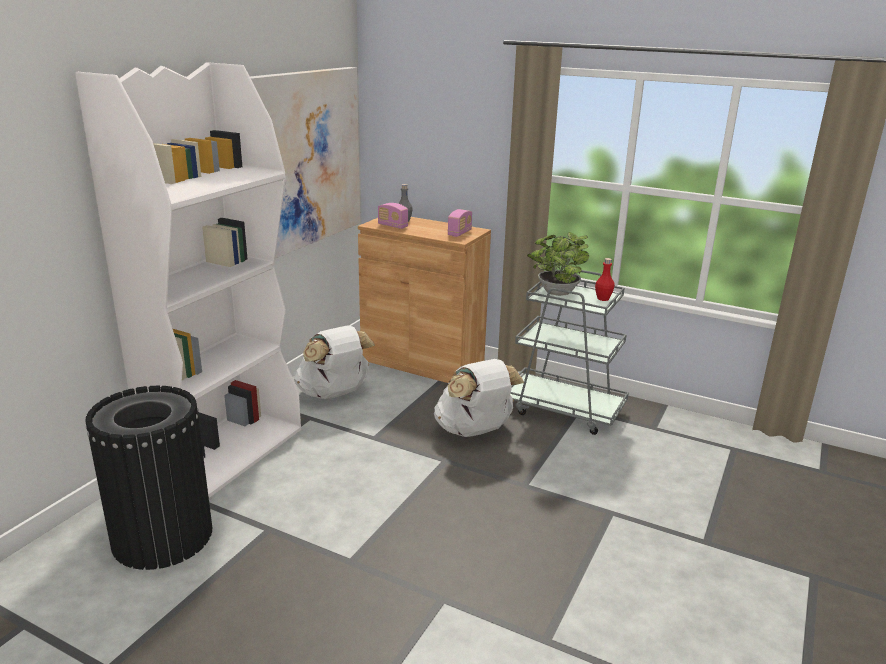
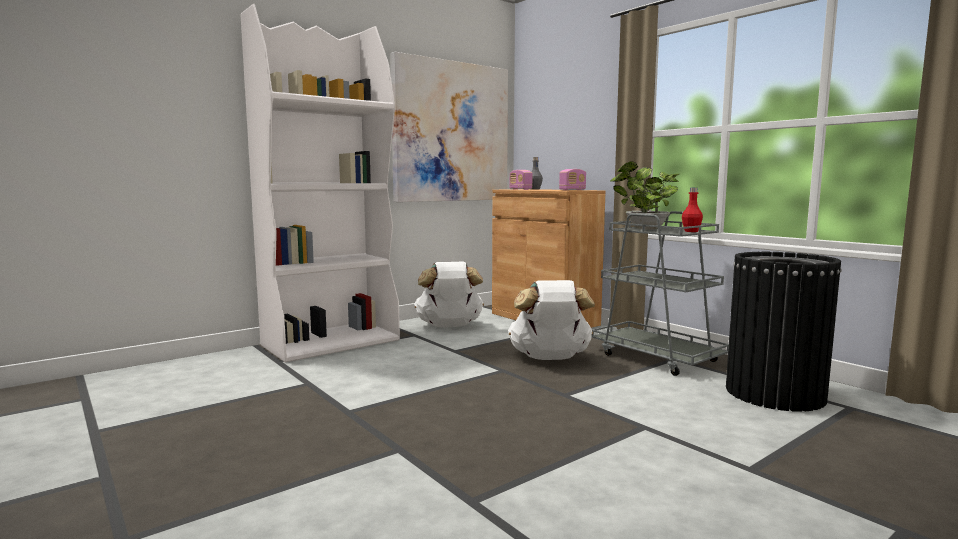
camera: 25 degrees right, 15 degrees down
(163, 536) = (230, 374): black trash can -> black trash can (775, 393)

